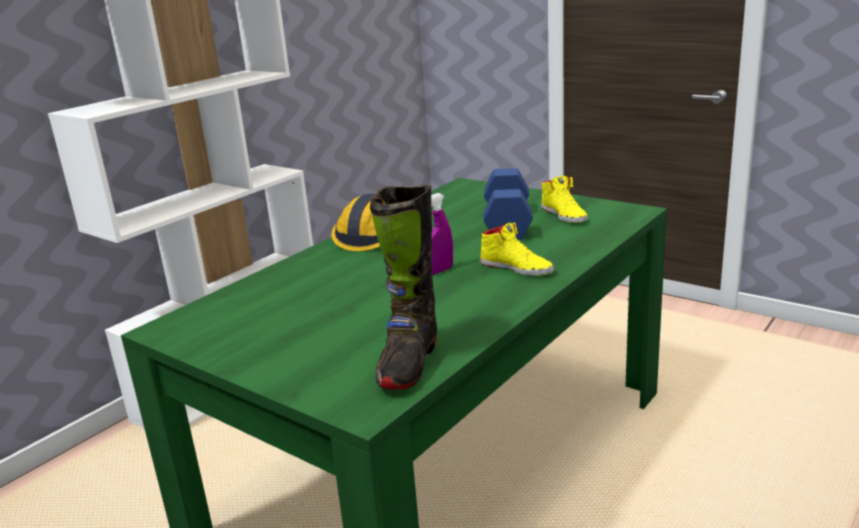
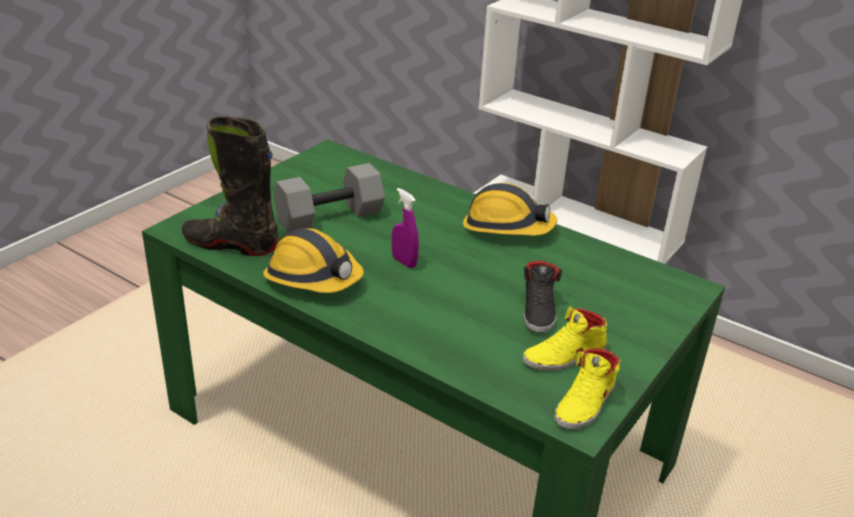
camera: 85 degrees right, 10 degrees up
(346, 312) = (329, 218): none -> grey dumbbell
(476, 308) = (313, 278): none -> hard hat
(506, 222) = (538, 310): blue dumbbell -> black shoe
(516, 267) = (401, 307): yellow shoe -> yellow shoe (586, 404)

